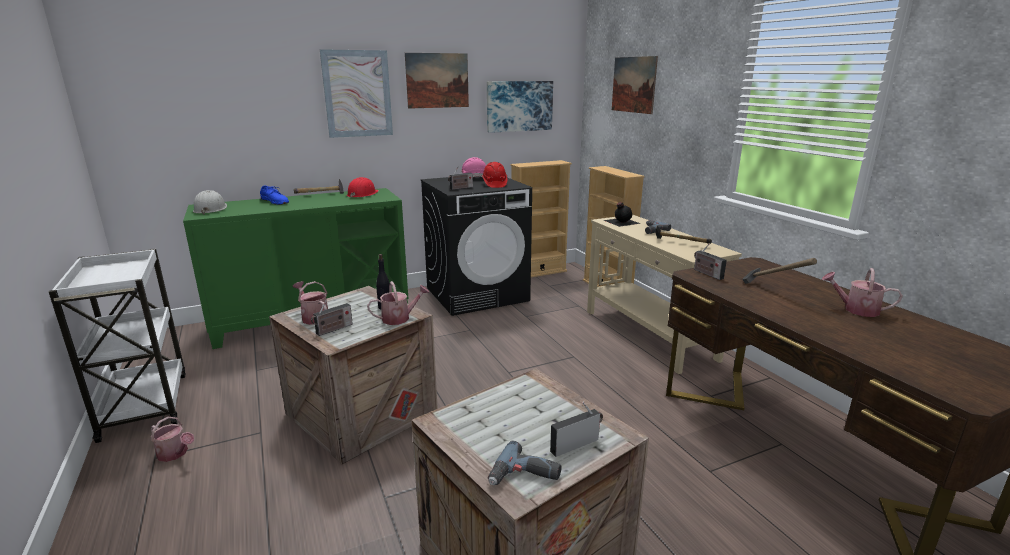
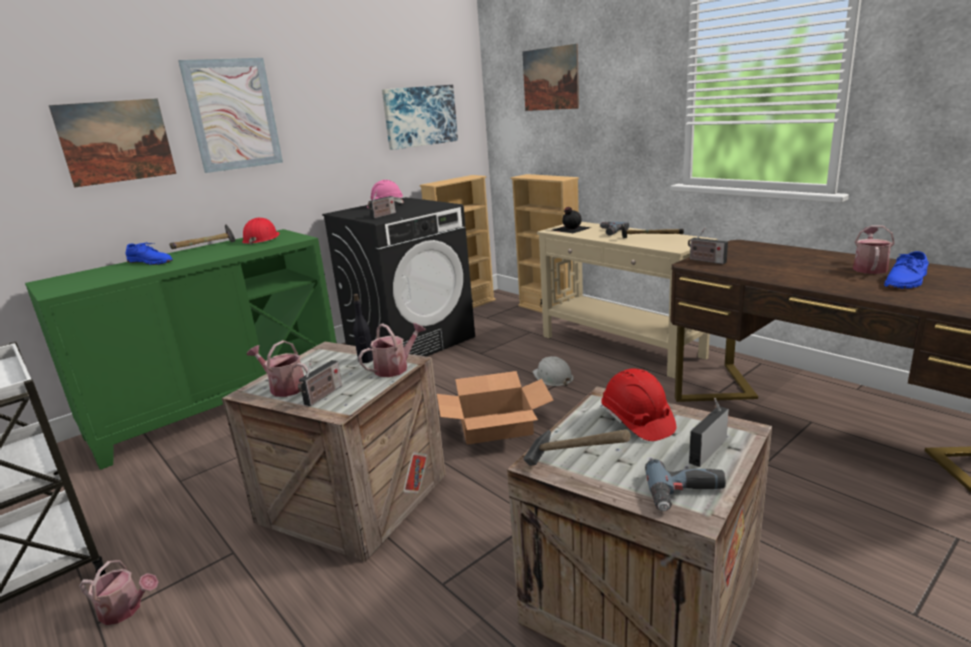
camera: 15 degrees left, 0 degrees up
(210, 209) = (66, 283): white hard hat -> white hard hat (552, 377)
(437, 80) = (326, 92): picture -> picture (116, 141)
(494, 184) = (418, 207): red hard hat -> red hard hat (637, 421)
(500, 381) = (496, 426): none -> cardboard box
(772, 291) = (782, 265): hammer -> hammer (573, 478)
(856, 309) = (869, 268): watering can -> watering can turned 105 degrees clockwise
(879, 330) = (906, 281): none -> blue shoe

